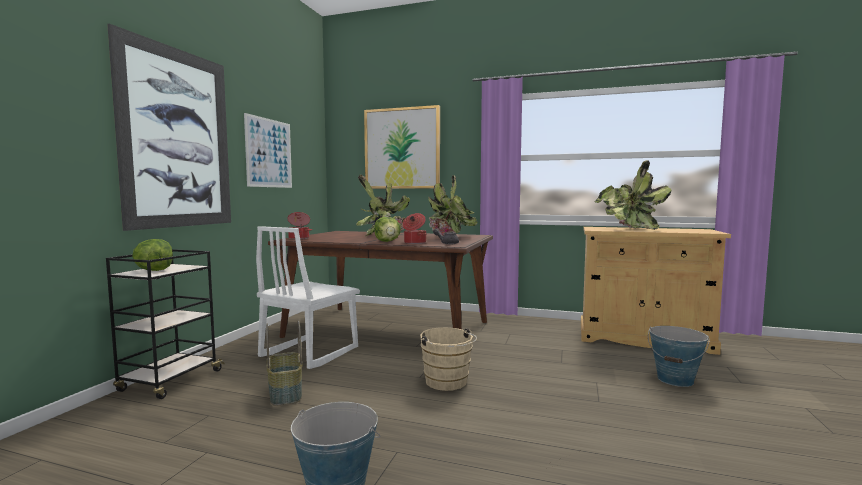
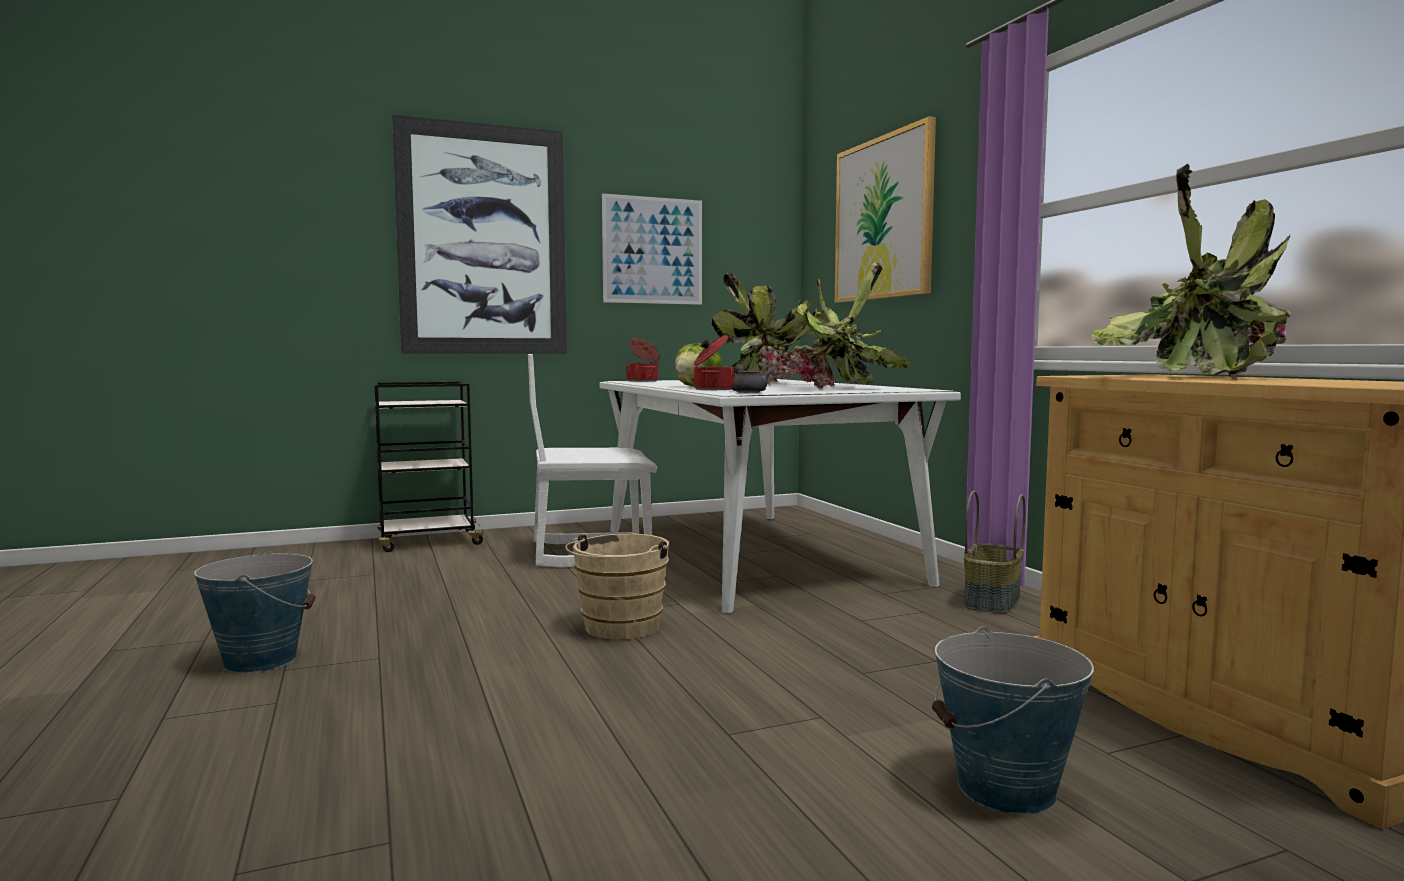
camera: 50 degrees right, 0 degrees up
(154, 270) = (413, 402): lettuce -> none
(286, 393) = (464, 579): basket -> basket (993, 601)
(387, 329) = (751, 554): brown dining table -> white dining table

